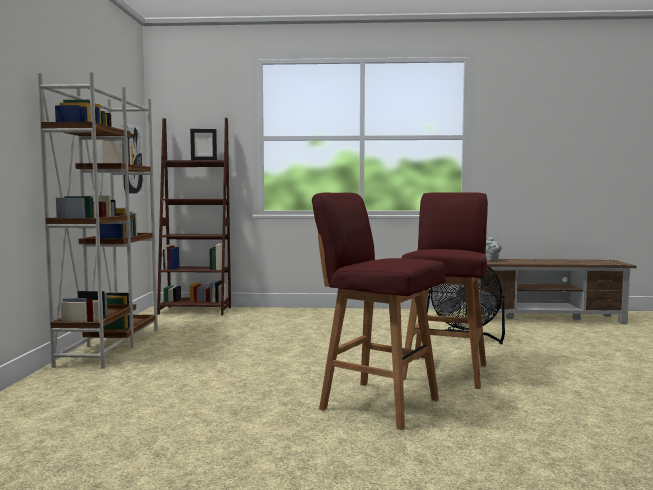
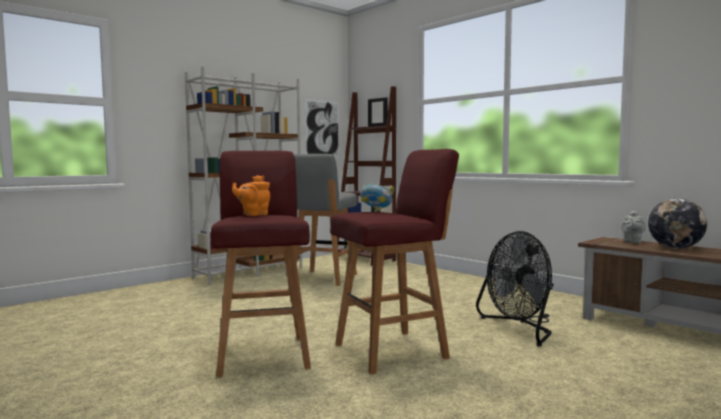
camera: 45 degrees right, 0 degrees up
(215, 335) = (323, 278): none -> grey stool
(390, 259) = (253, 214): none -> orange teapot
(437, 248) = (376, 211): none -> bowl
(525, 261) = (675, 248): none -> globe

